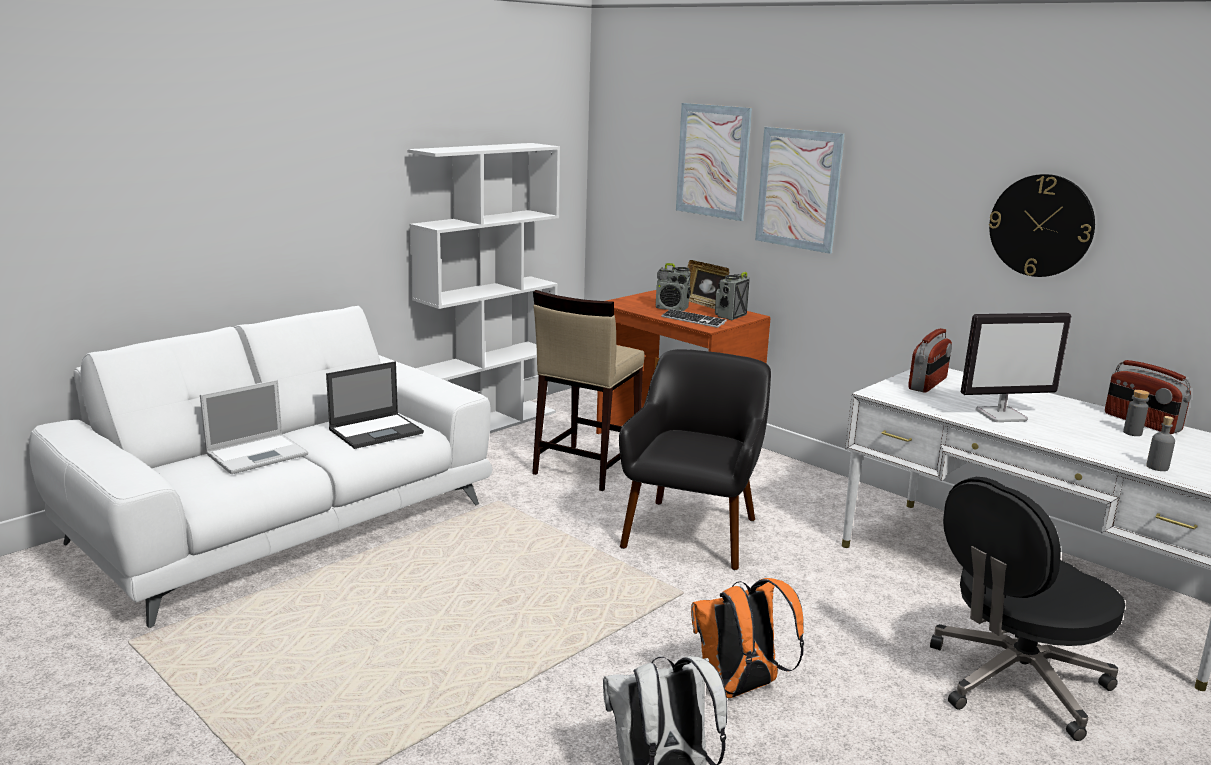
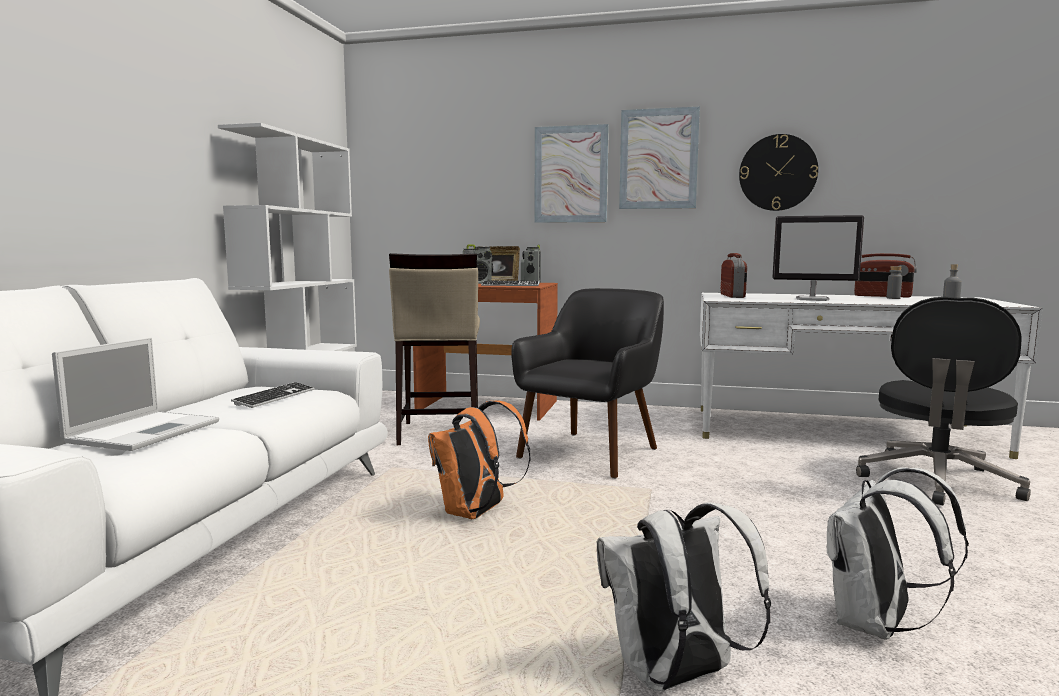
camera: 30 degrees left, 10 degrees down
(377, 431) = (275, 397): laptop -> keyboard
(463, 748) = (675, 677): none -> white backpack
(692, 532) = (591, 453): black armchair -> black armchair turned 45 degrees clockwise
(713, 161) = (485, 162): picture -> picture (658, 159)
(739, 688) = (802, 538): orange backpack -> orange backpack (476, 513)
(1001, 415) = (813, 299): monitor -> monitor turned 60 degrees clockwise

